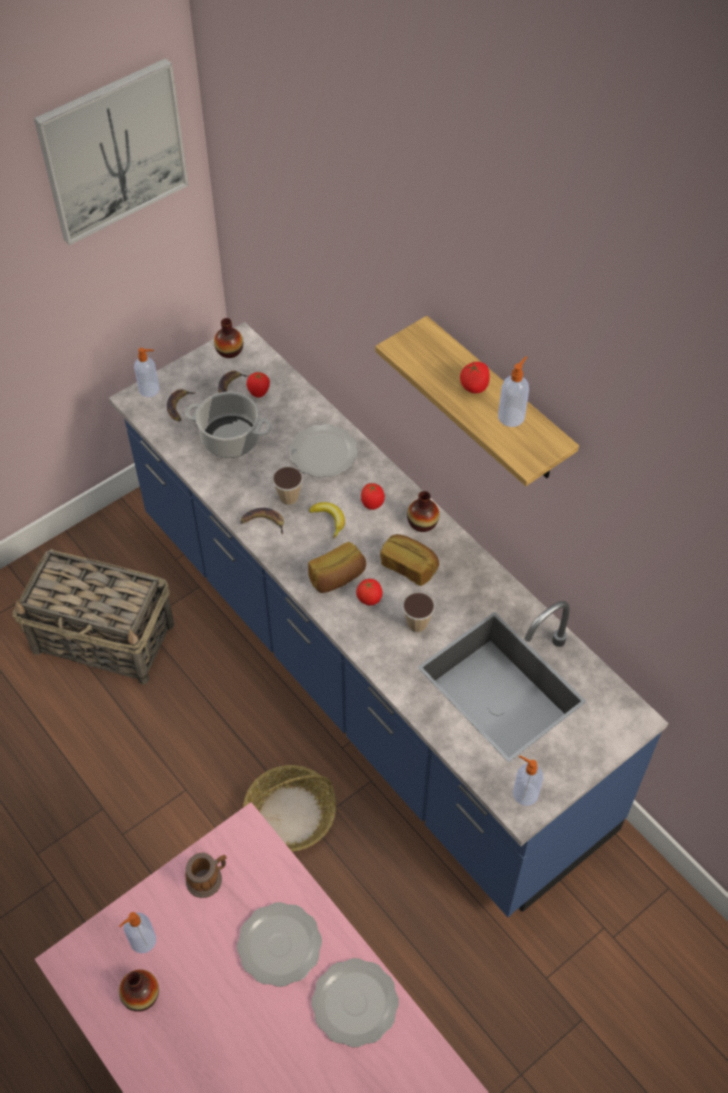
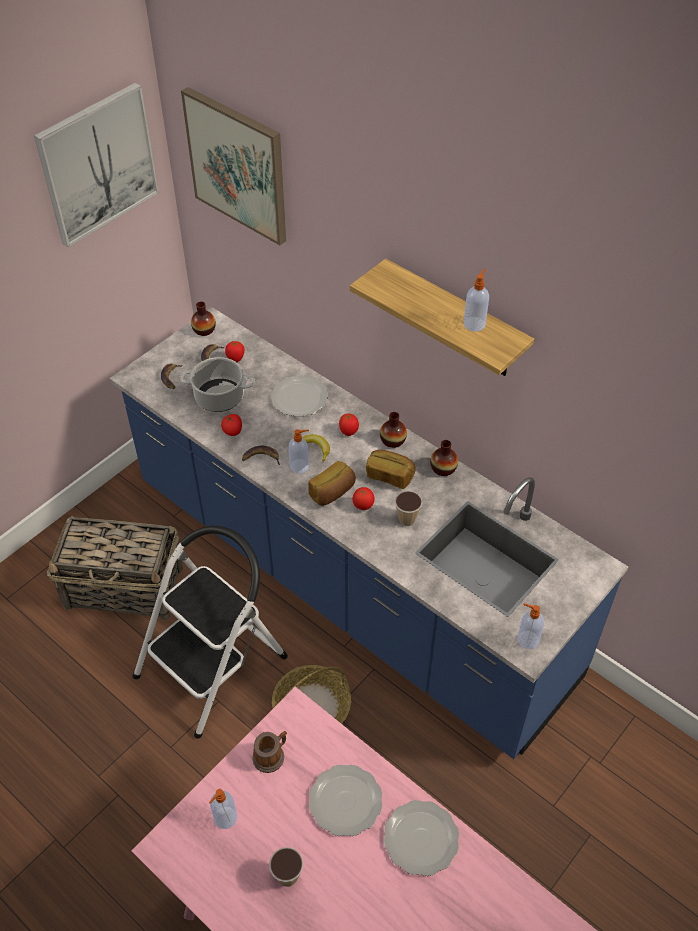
camera: 10 degrees left, 5 degrees down
(141, 995) = (233, 865): vase -> vase (443, 468)
(150, 389) = (143, 367): soap dispenser -> soap dispenser (300, 466)
(190, 746) = (215, 664): none -> step ladder
(276, 172) = (238, 165): none -> picture
(289, 498) = (278, 436): cup -> cup (287, 876)
(474, 386) = (438, 305): tomato -> tomato (233, 431)

